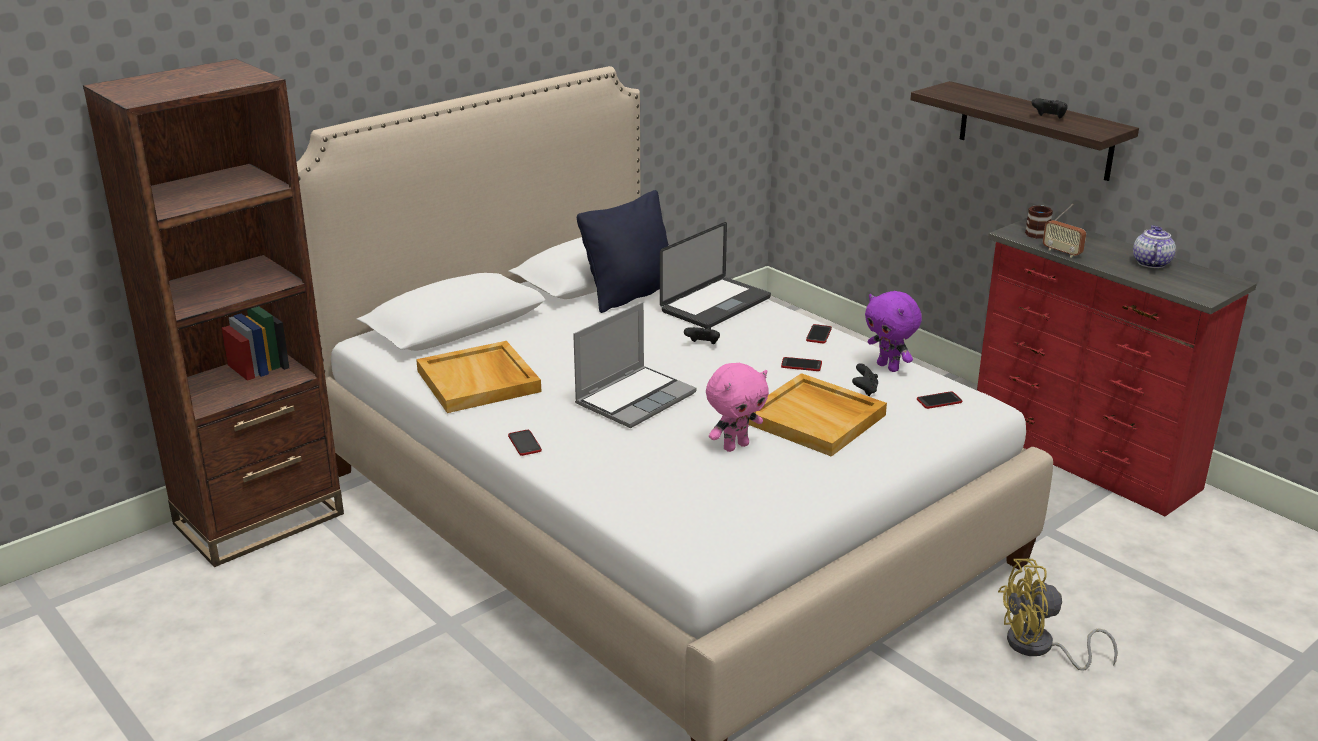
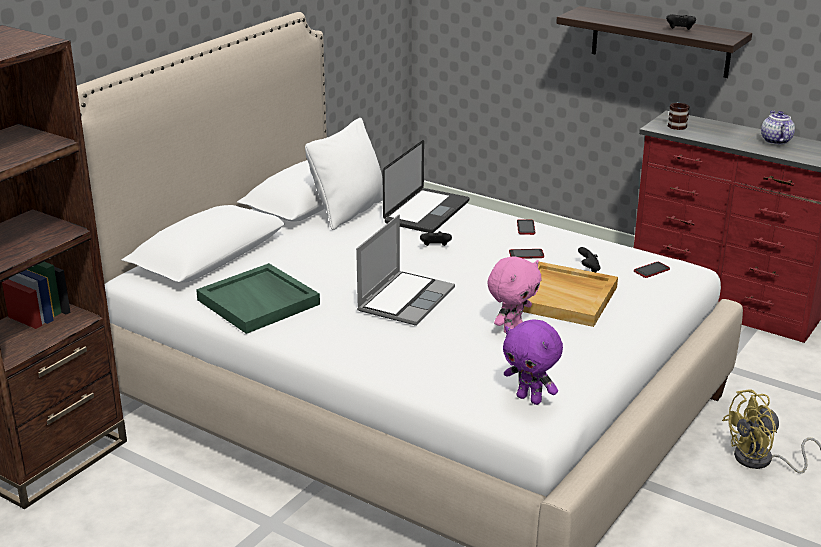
camera: 15 degrees left, 0 degrees up
(479, 381) = (259, 302): beige tray -> green tray
(524, 443) = (331, 351): phone -> none
(631, 294) = (349, 211): black pillow -> white pillow
(889, 367) = (596, 248): purple plush toy -> purple plush toy (530, 399)
(1062, 252) = (705, 139): radio -> none

